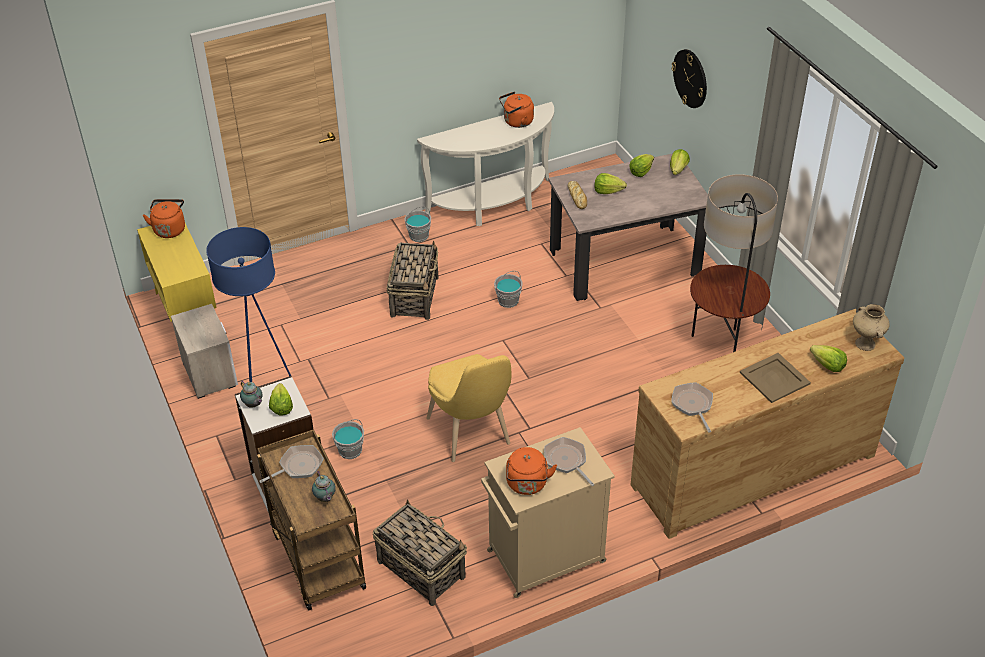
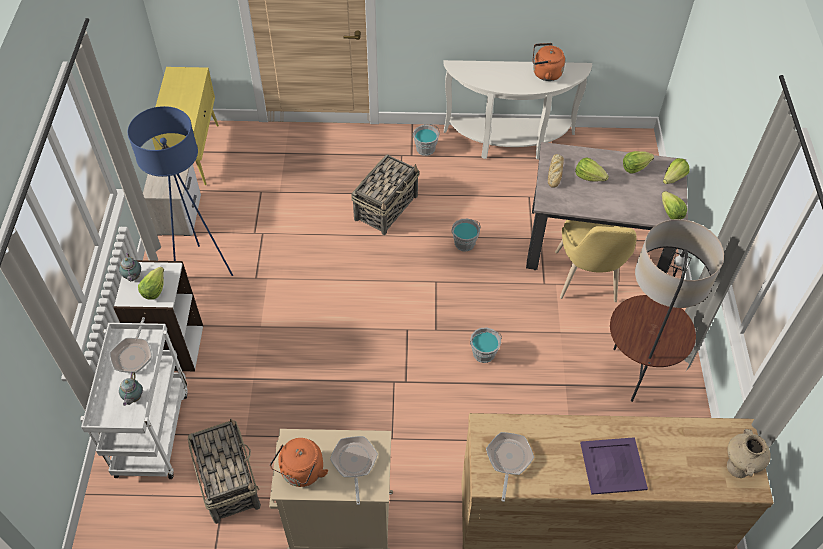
camera: 25 degrees right, 10 degrees up
(169, 229) = (191, 75): orange kettle -> none
(298, 466) = (133, 354): frying pan -> frying pan turned 105 degrees clockwise
(317, 559) = (152, 431): brown cart -> white cart
(350, 450) = (242, 336): grey bucket -> grey bucket (484, 353)
(471, 435) = (351, 366): yellow chair -> yellow chair (587, 281)
(690, 78) = (717, 90): wall clock -> none
(774, 378) = (612, 466): beige tray -> purple tray
(827, 365) = (679, 476): lettuce -> lettuce (670, 212)

